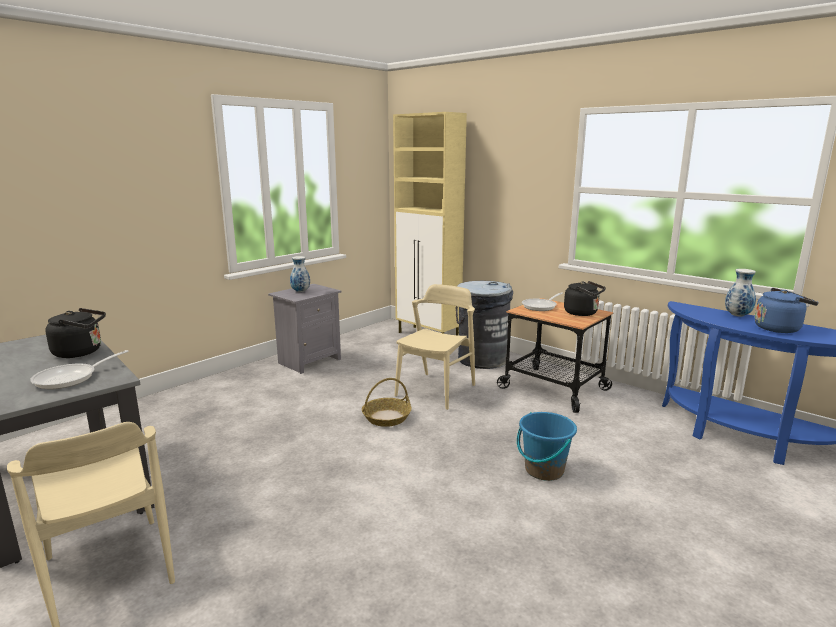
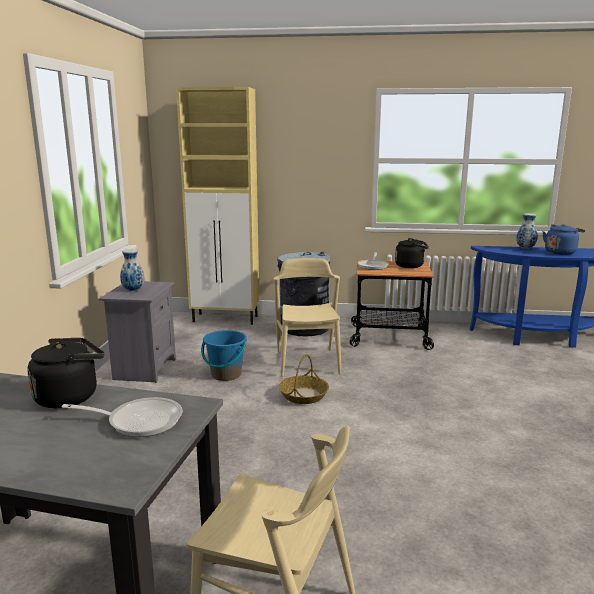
camera: 35 degrees left, 0 degrees up
(71, 378) = (139, 421): frying pan -> frying pan turned 90 degrees counterclockwise
(544, 470) = (470, 394): blue bucket -> blue bucket (226, 375)

